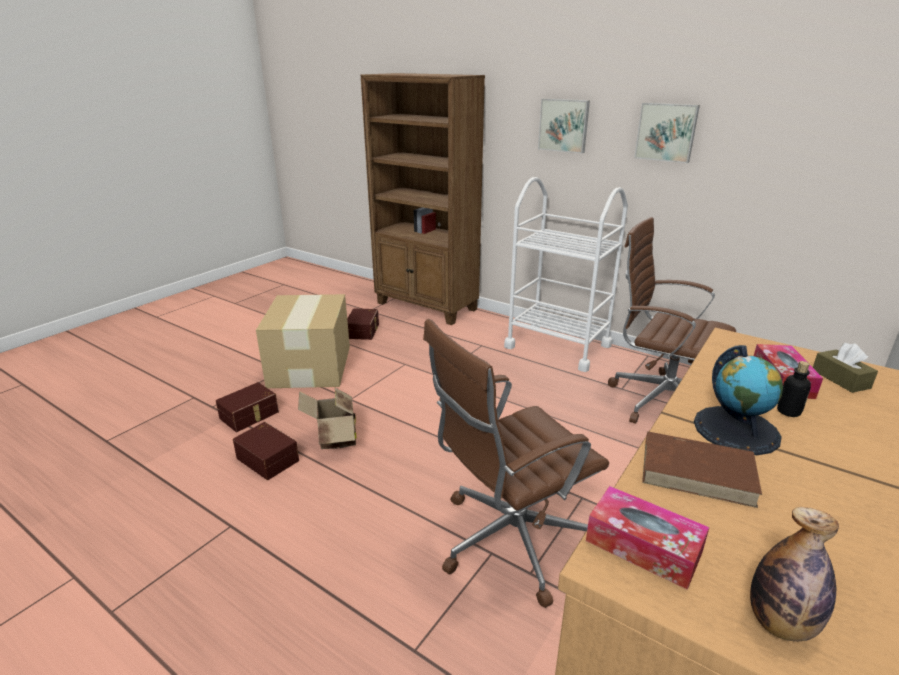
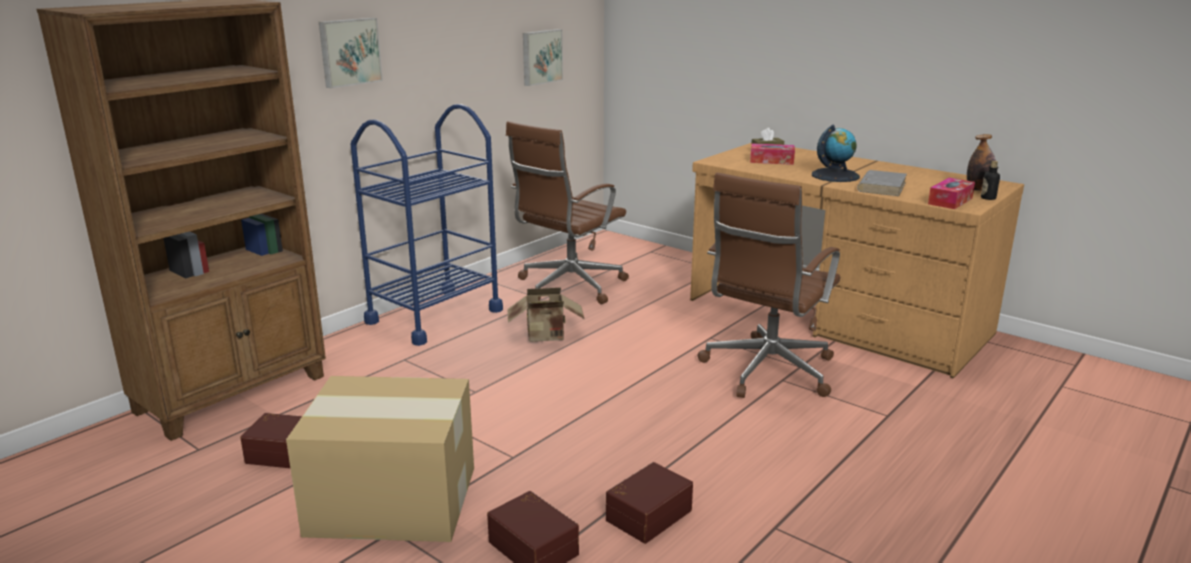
camera: 85 degrees left, 5 degrees down
(334, 439) = (609, 465): cardboard box -> cardboard box (547, 336)
(509, 540) = (766, 371): brown office chair -> brown office chair turned 60 degrees clockwise
(557, 346) = (434, 316): white cart -> blue cart
(666, 132) = (448, 40): picture -> picture (541, 56)
(698, 472) = (881, 186): brown book -> grey book
(788, 411) = (810, 165): bottle -> bottle (988, 198)

